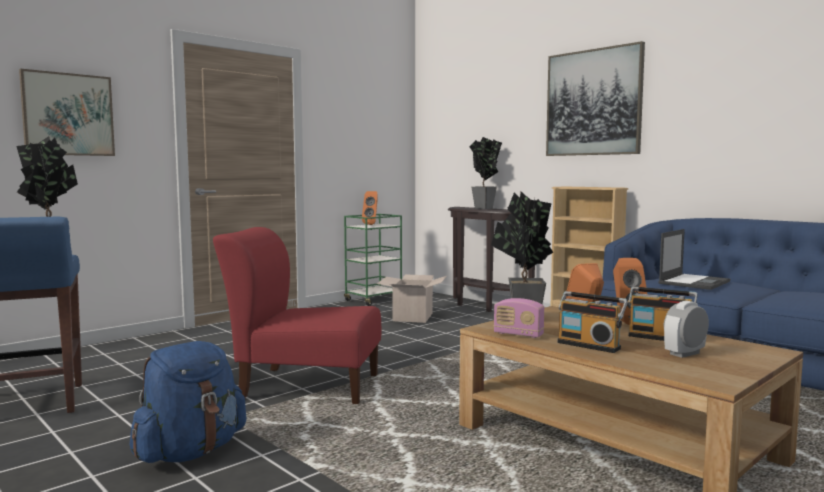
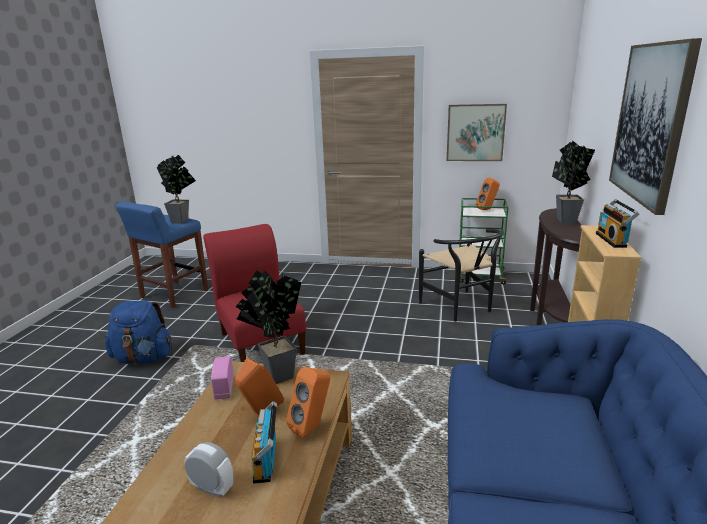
camera: 55 degrees right, 15 degrees up
(68, 114) = (247, 121): picture -> picture (475, 132)
(413, 317) = (460, 308): cardboard box -> black chair
(589, 345) = (211, 429): radio -> radio (613, 240)
(694, 282) = (519, 425): laptop -> none

